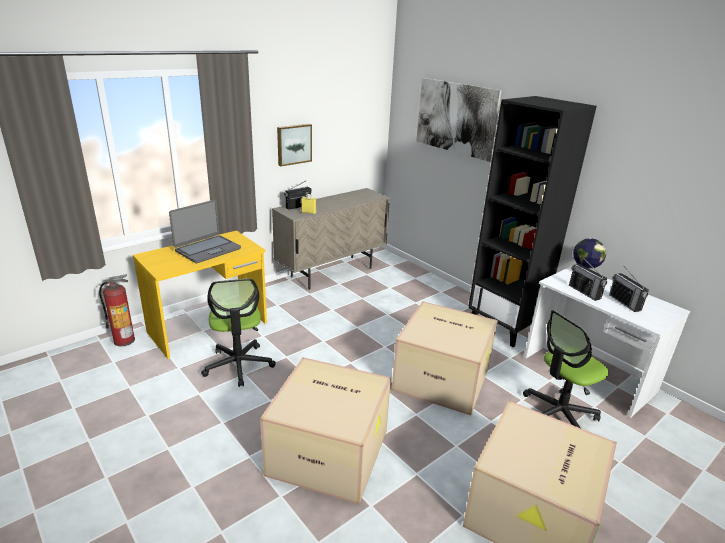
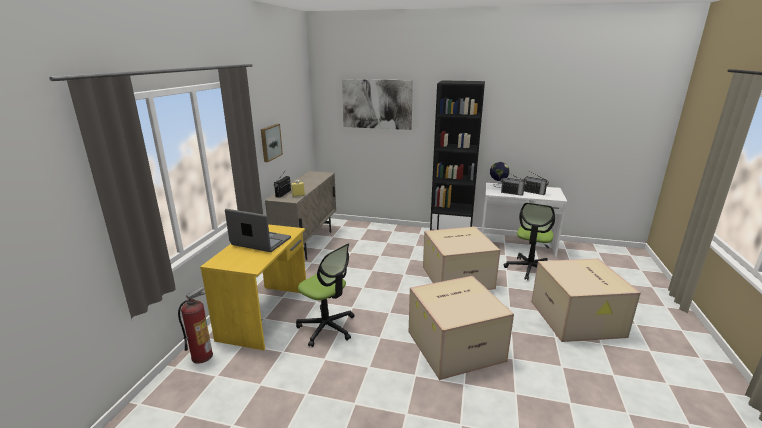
camera: 35 degrees left, 5 degrees down
(207, 249) = (260, 242): laptop -> laptop turned 75 degrees counterclockwise

